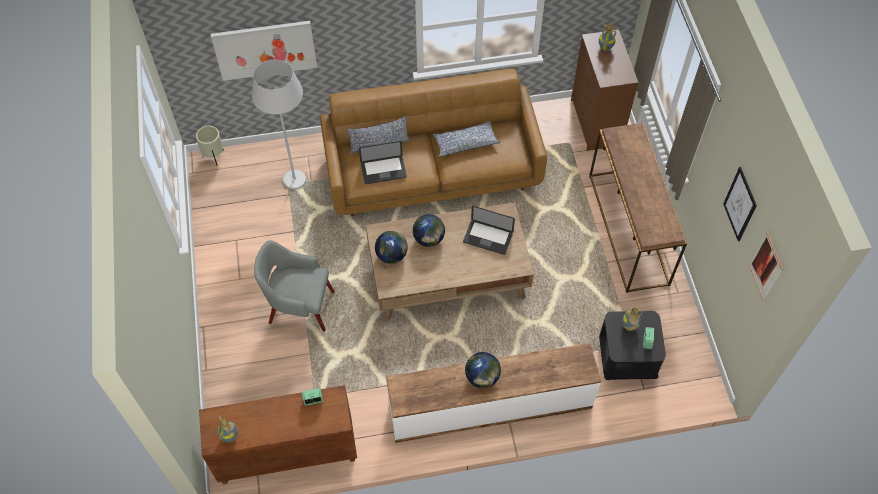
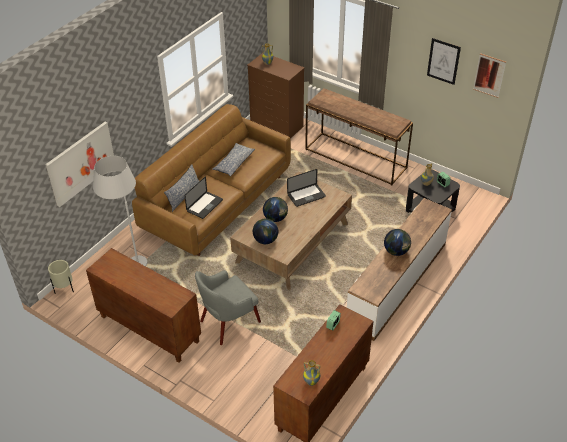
camera: 45 degrees left, 15 degrees down
(233, 255) = (148, 329): none -> brown cabinet

